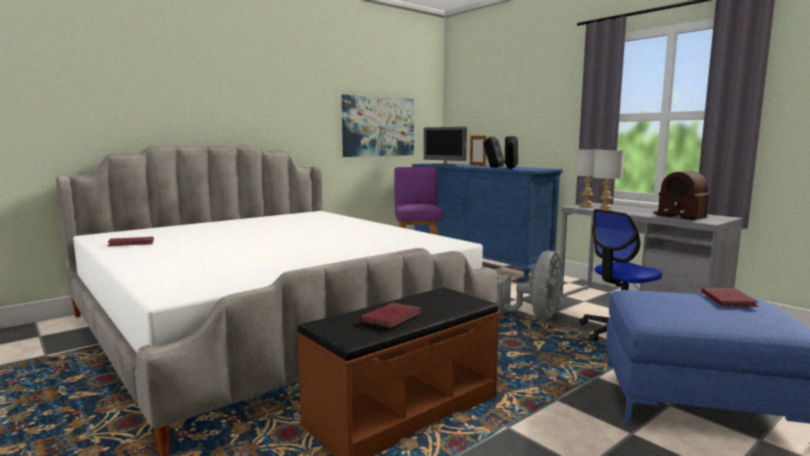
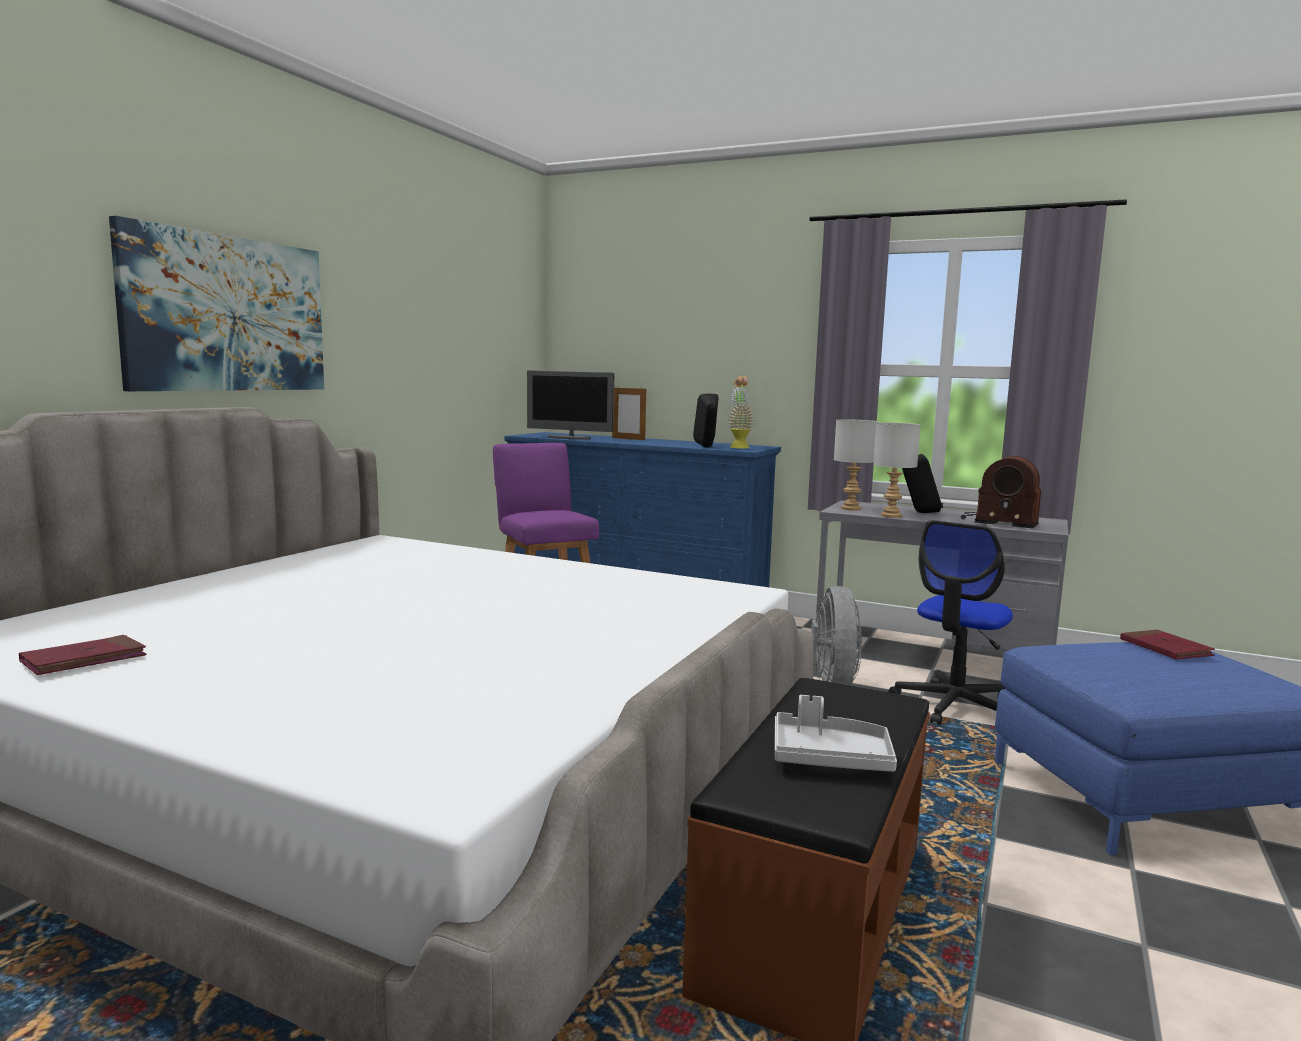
camera: 25 degrees left, 0 degrees up
(378, 126) = (454, 368): picture -> picture (227, 314)
(391, 318) = (829, 758): red book -> grey tray
(492, 167) = (668, 444): black speaker -> black speaker (920, 512)
(531, 169) = (738, 447): none -> potted plant

